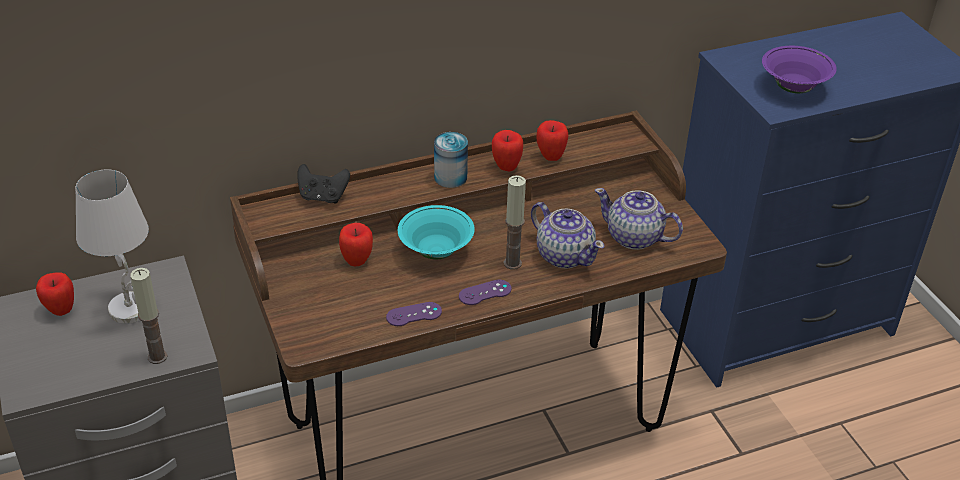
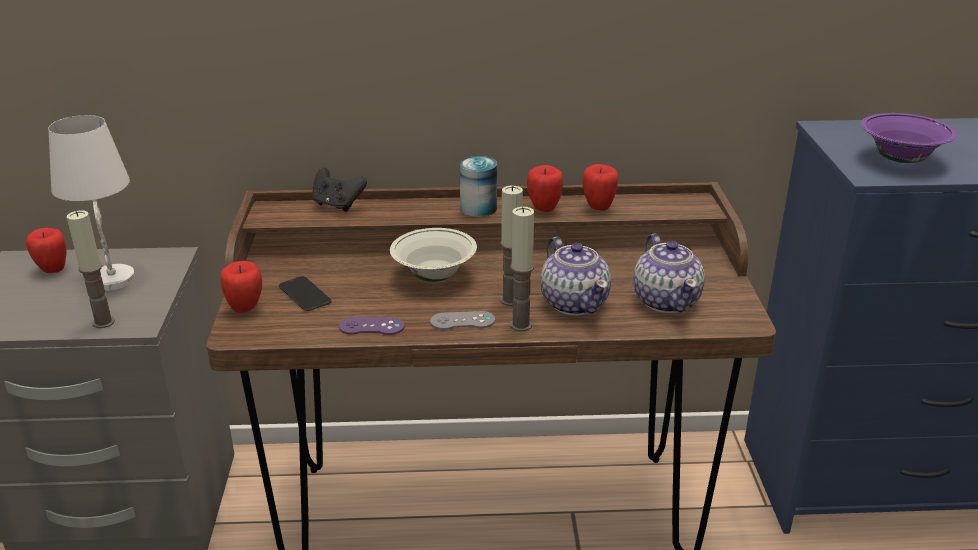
camera: 20 degrees right, 10 degrees down
(336, 294) = (305, 294): none -> phone
(357, 261) = (347, 271): apple -> apple (245, 308)
(436, 251) = (434, 276): turquoise bowl -> white bowl
(485, 293) = (462, 321): purple game controller -> grey game controller
(533, 287) = (520, 325): none -> candle
(634, 238) = (666, 300): teapot -> teapot turned 150 degrees counterclockwise

